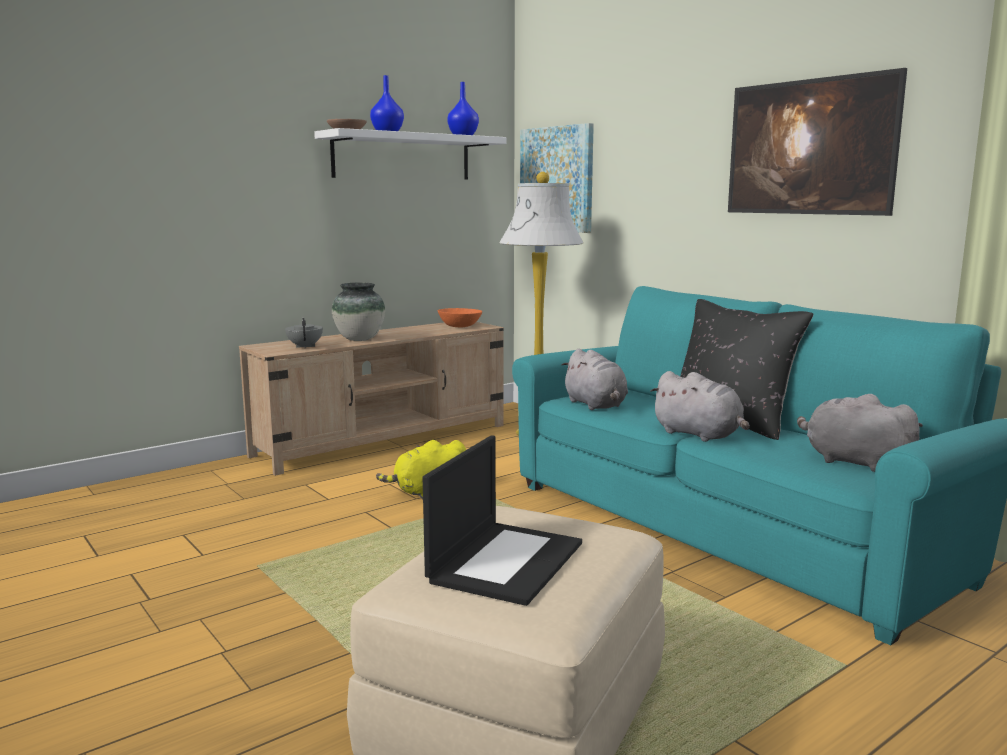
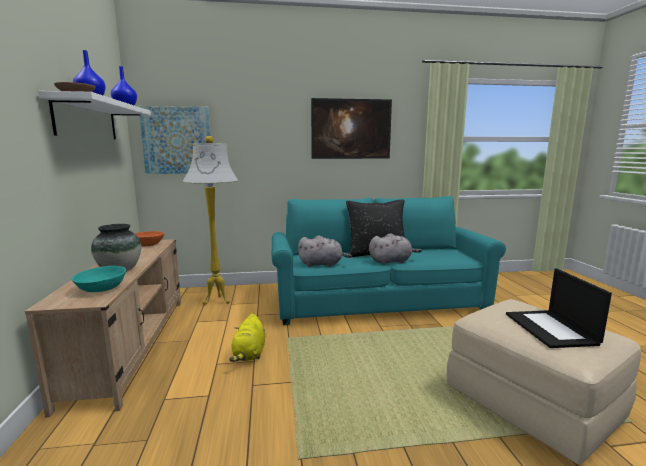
camera: 60 degrees left, 0 degrees up
(305, 346) = (102, 289): grey teapot -> turquoise bowl
(506, 561) = (551, 329): laptop -> laptop turned 150 degrees counterclockwise
(852, 462) = (442, 254): grey plush toy -> none

